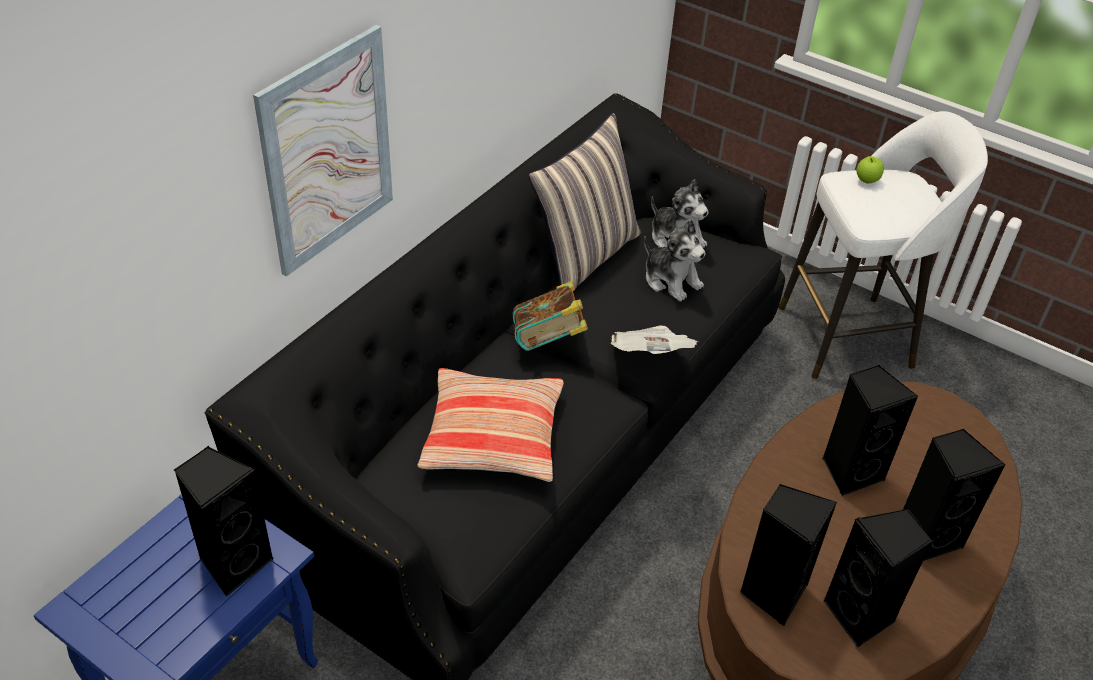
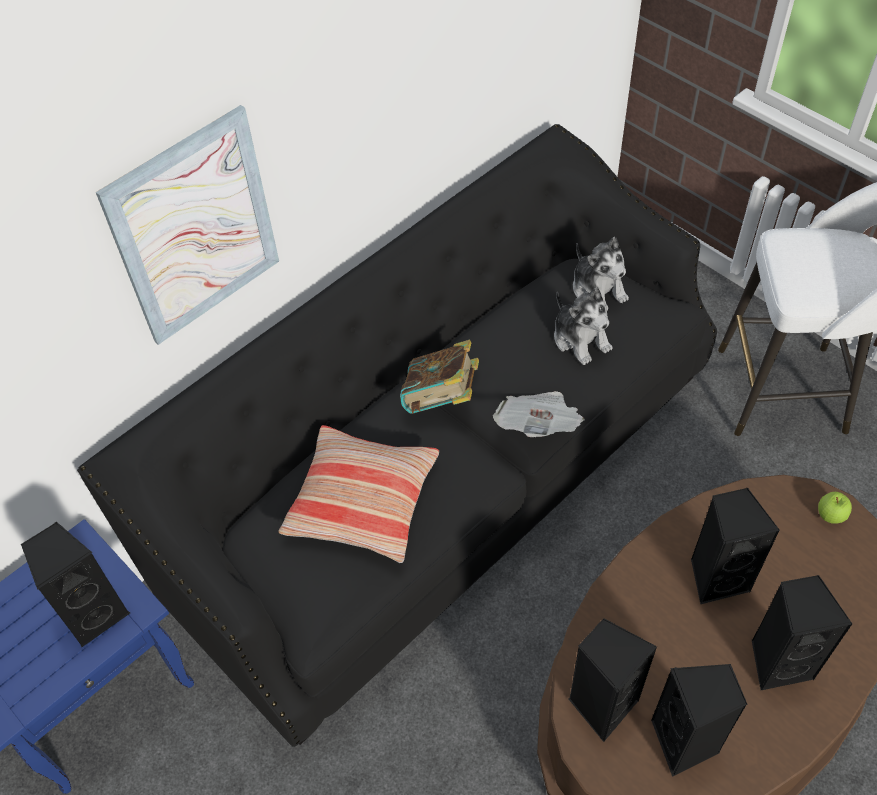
camera: 15 degrees right, 10 degrees up
(585, 255) = (499, 301): pillow -> none
(866, 180) = (809, 244): apple -> apple (830, 515)

